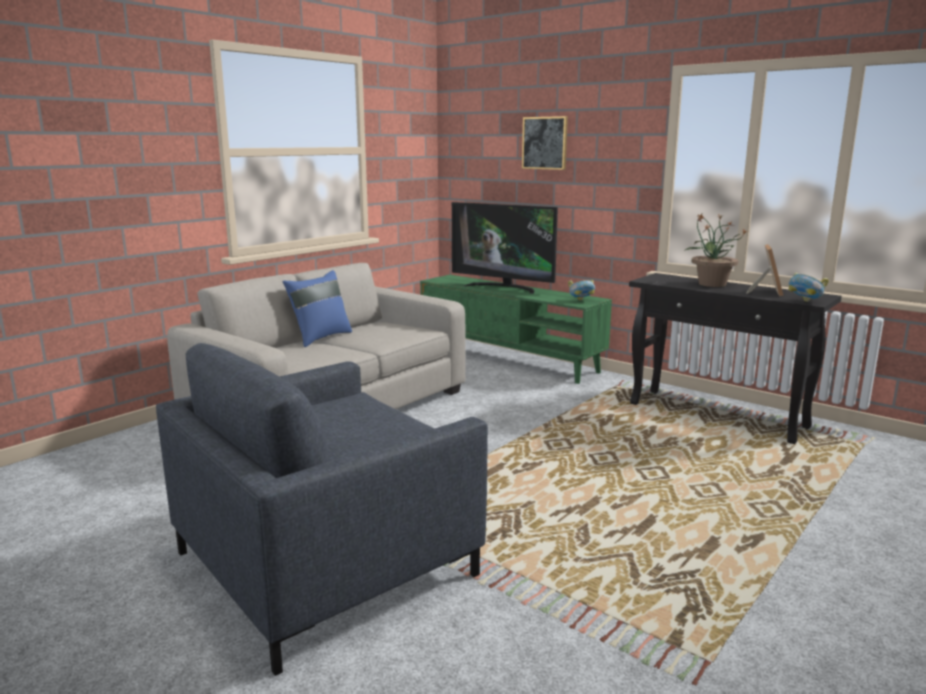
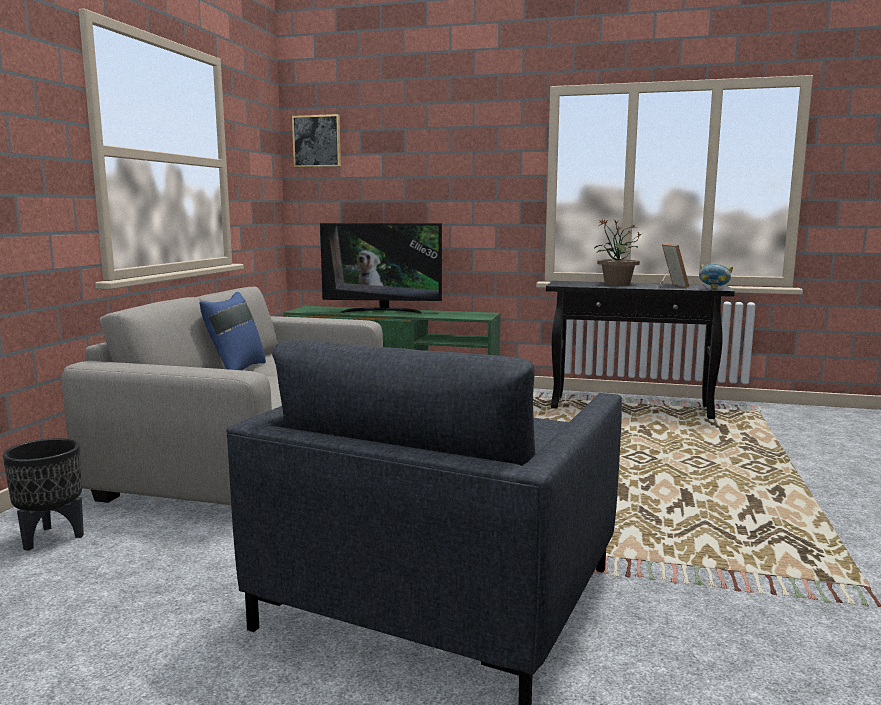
camera: 25 degrees left, 5 degrees down
(140, 453) = (52, 537): none -> black planter
(545, 143) = (416, 161): picture -> picture (317, 141)
(581, 301) = (477, 315): bowl -> none

